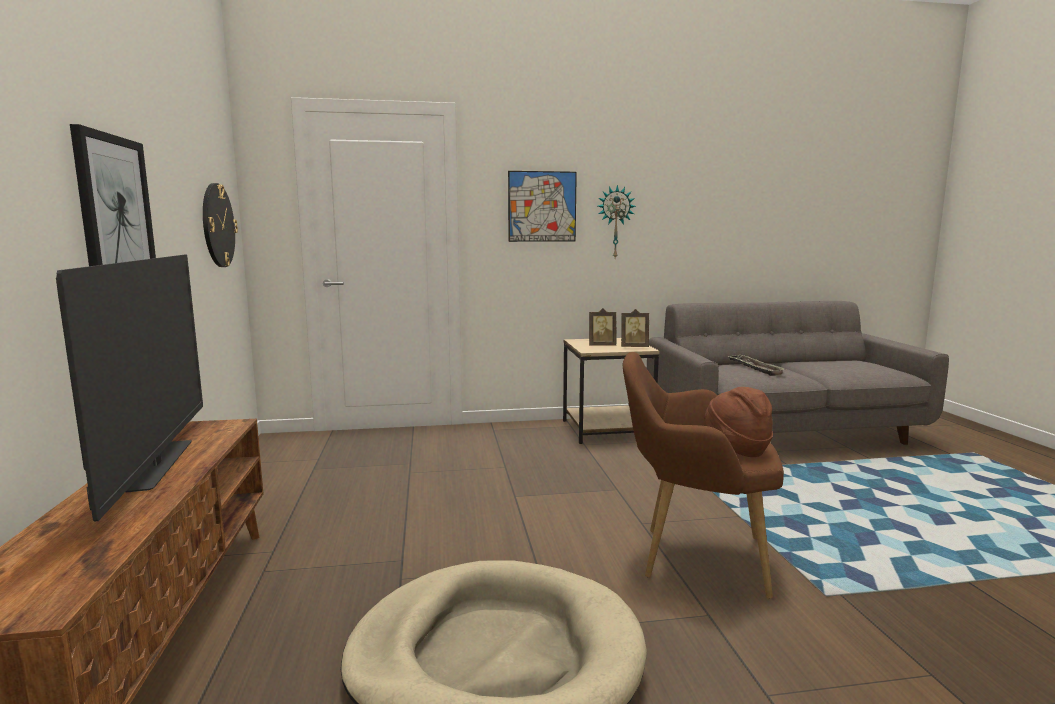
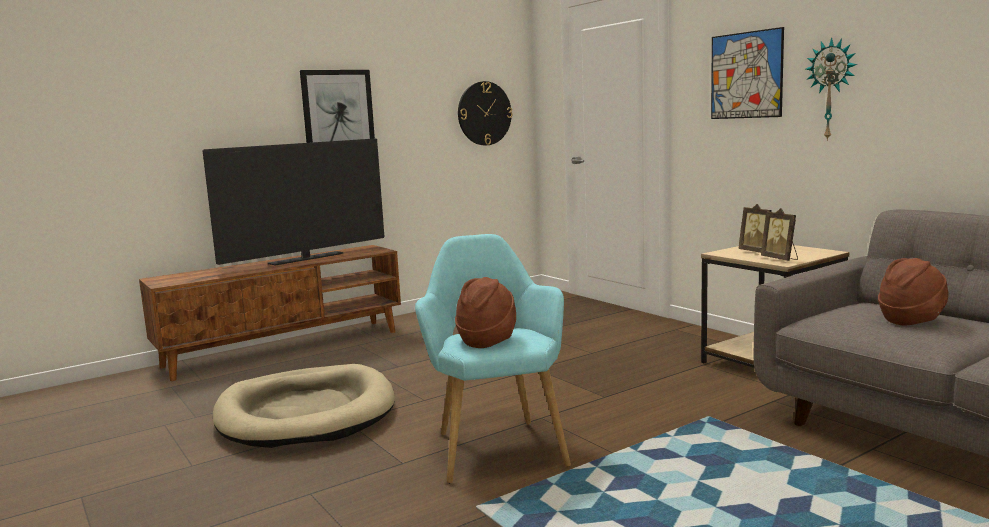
camera: 65 degrees right, 0 degrees up
(693, 557) = (495, 446): brown armchair -> turquoise armchair
(754, 368) = (911, 320): tray -> brown hat

